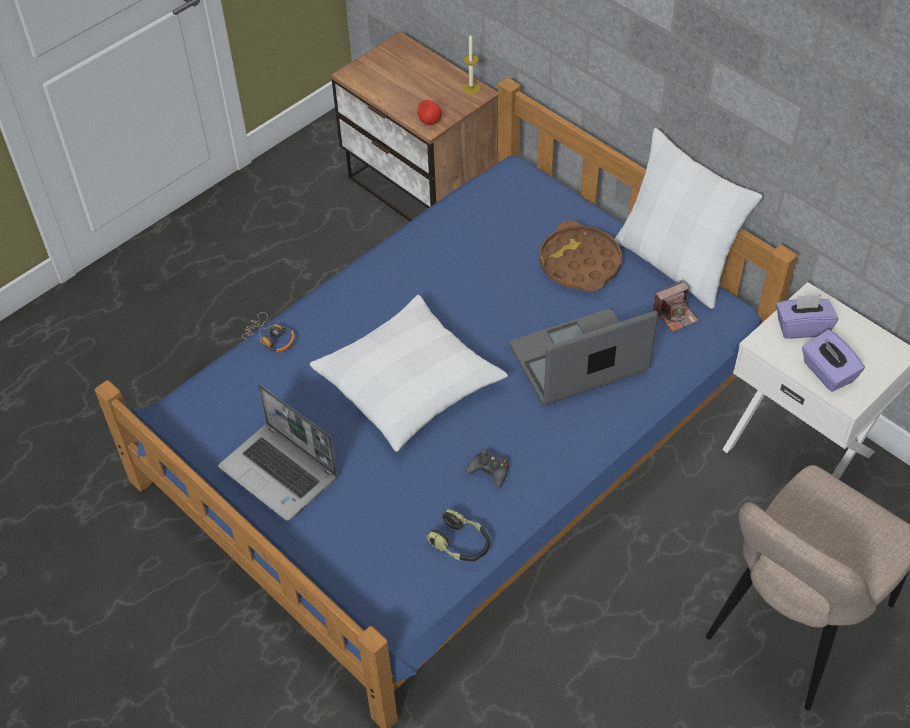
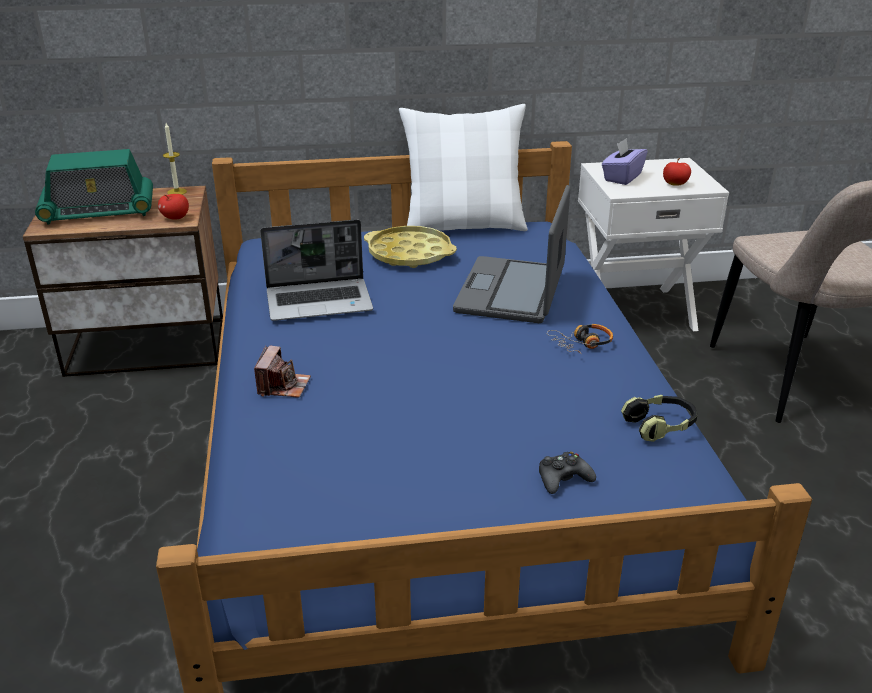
camera: 55 degrees left, 20 degrees down
(270, 339) = (250, 434): headphones -> headphones (582, 344)
(280, 473) = (445, 503): laptop -> laptop (320, 301)
(399, 77) = (98, 211): none -> radio
(409, 383) = (428, 376): white pillow -> none
(489, 471) = (586, 377): black game controller -> black game controller (563, 479)
(579, 263) = (409, 254): brown tray -> yellow tray
(675, 315) = (516, 242): camera -> camera (283, 386)
(827, 372) = (675, 184): purple tissue box -> apple

